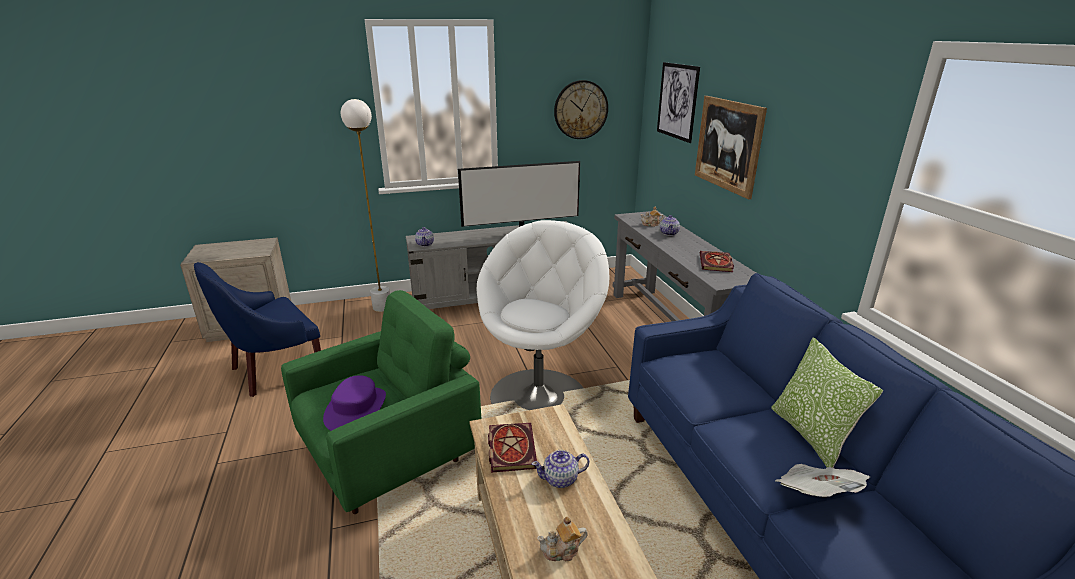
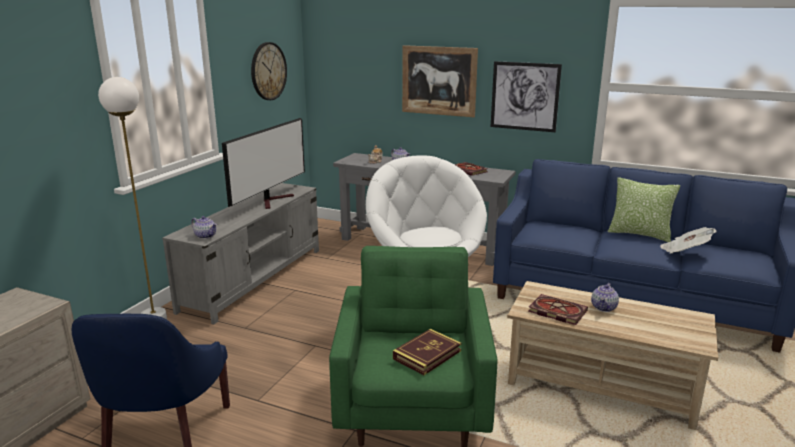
camera: 50 degrees left, 5 degrees down
(356, 409) = (427, 355): purple hat -> book
(562, 551) = (666, 328): teapot -> none
(677, 101) = (361, 54): picture -> picture (524, 96)

